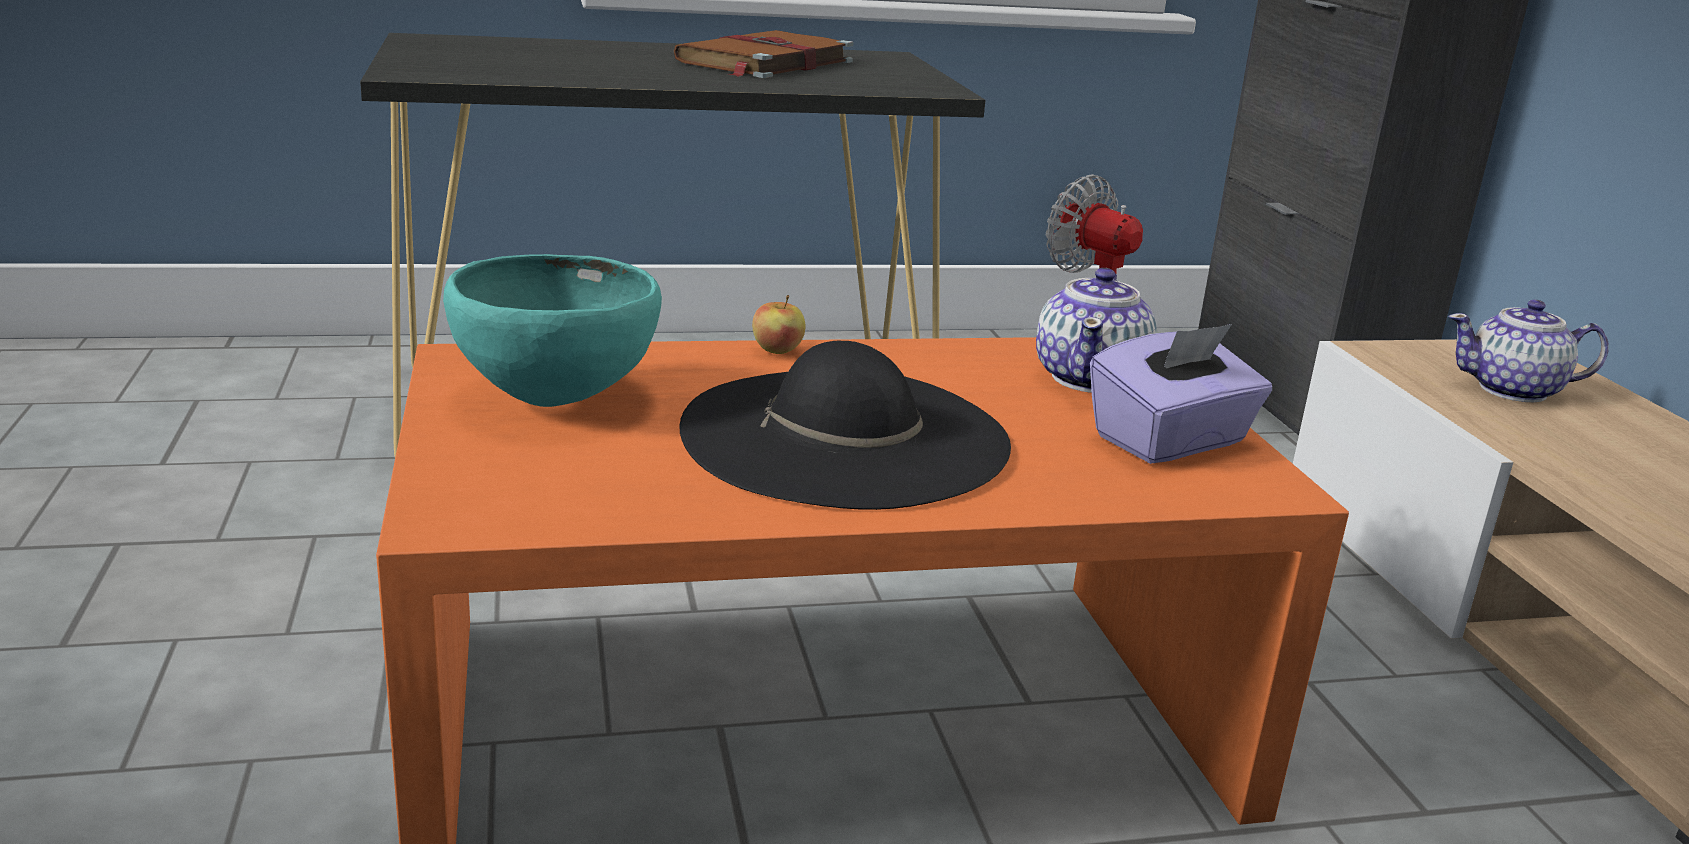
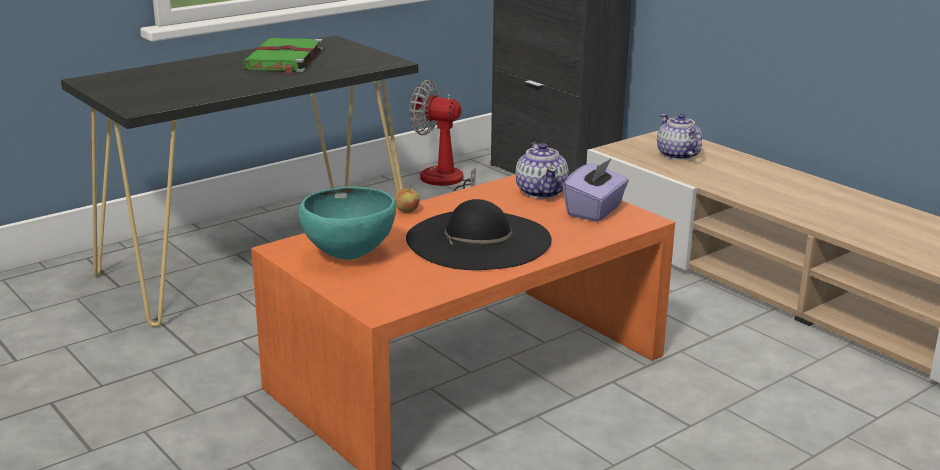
camera: 25 degrees left, 0 degrees up
(764, 62) = (284, 59): brown book -> green book
(1514, 390) = (677, 155): teapot -> teapot turned 90 degrees clockwise

